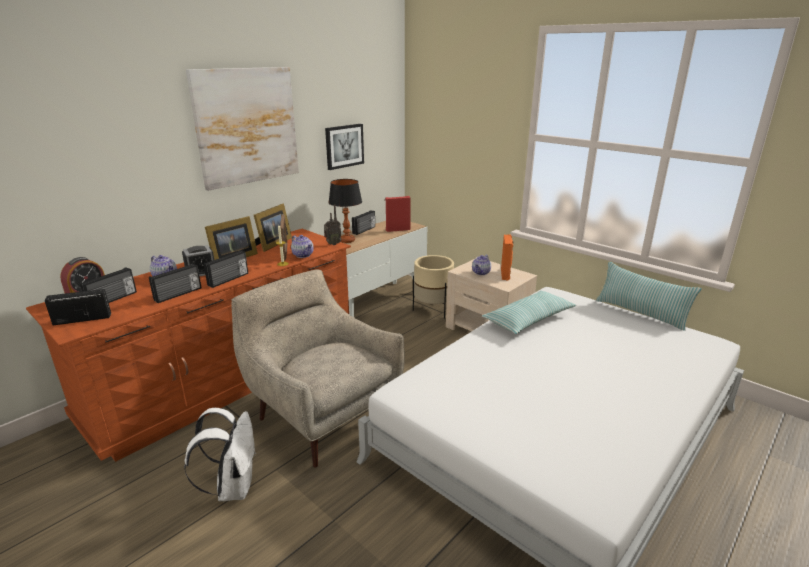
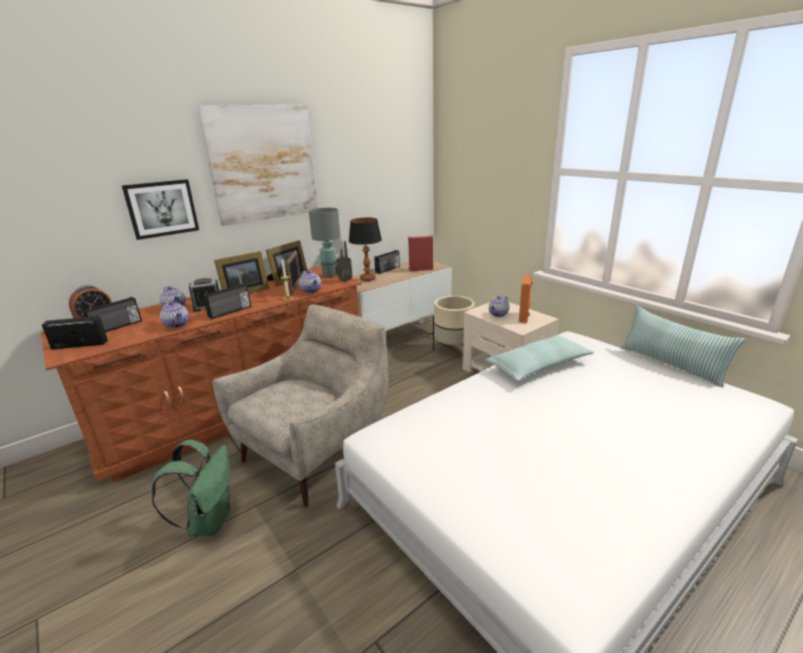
camera: 10 degrees right, 0 degrees up
(178, 294) = (177, 324): radio -> teapot
(233, 487) = (209, 520): white backpack -> green backpack
(314, 238) = (329, 275): none -> grey table lamp
(322, 414) = (316, 451): beige armchair -> beige armchair turned 75 degrees clockwise
(344, 146) = (367, 185): picture -> picture (162, 208)

